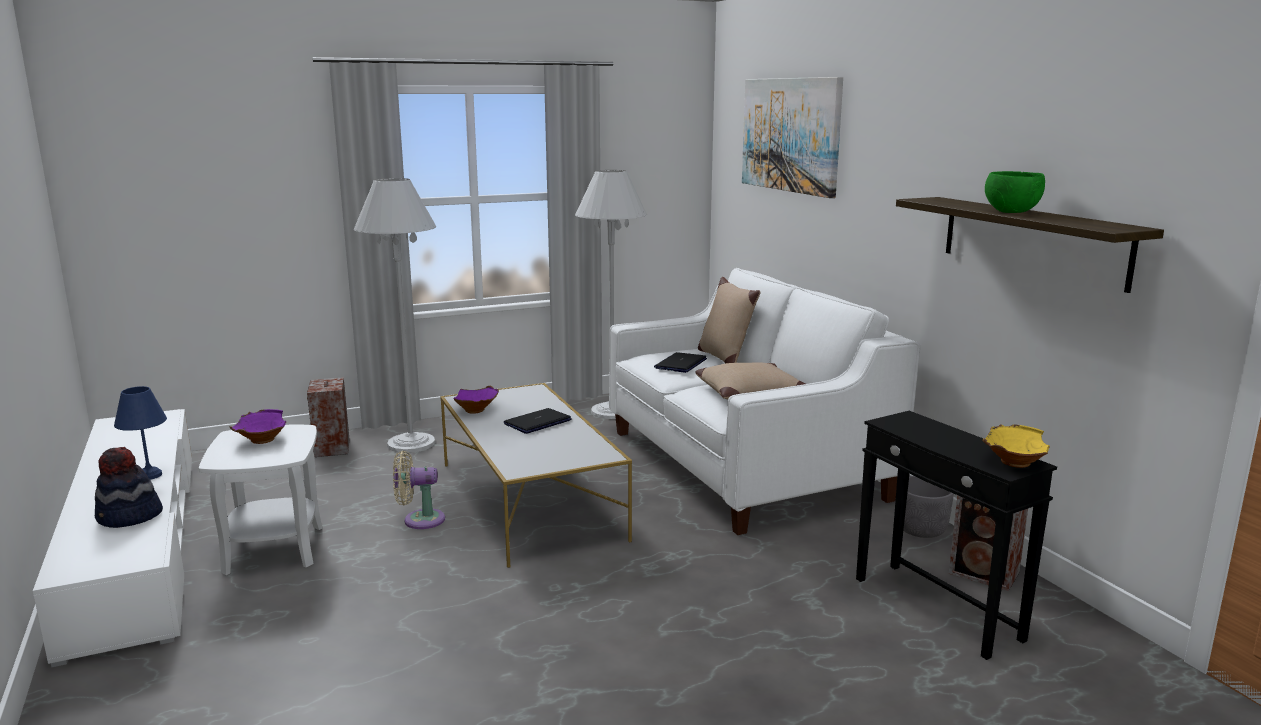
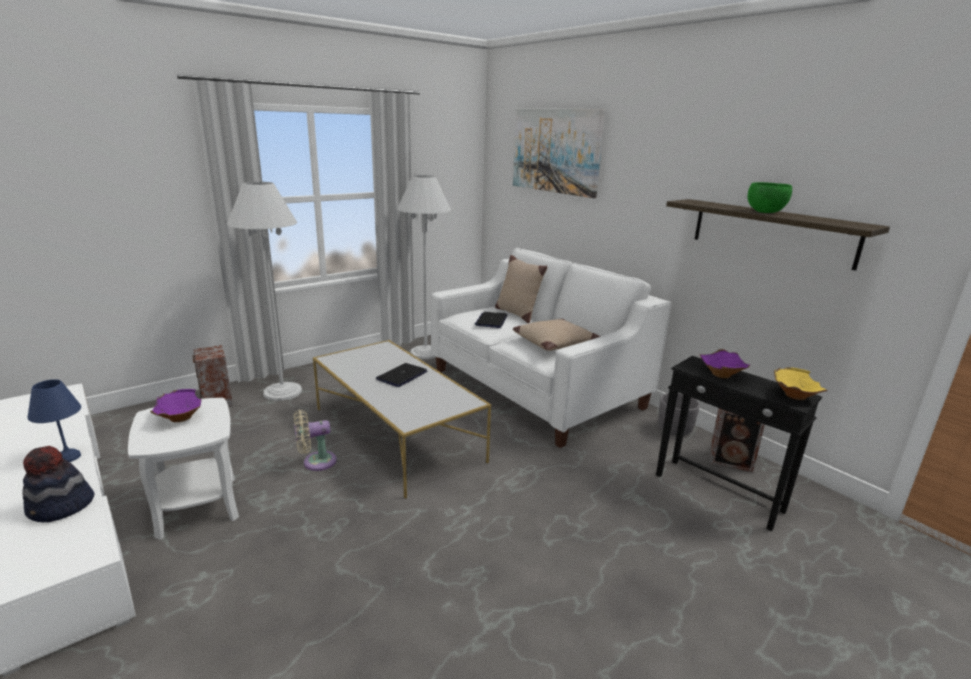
camera: 15 degrees left, 5 degrees up
(476, 410) = (348, 368): purple bowl -> purple bowl (723, 374)

